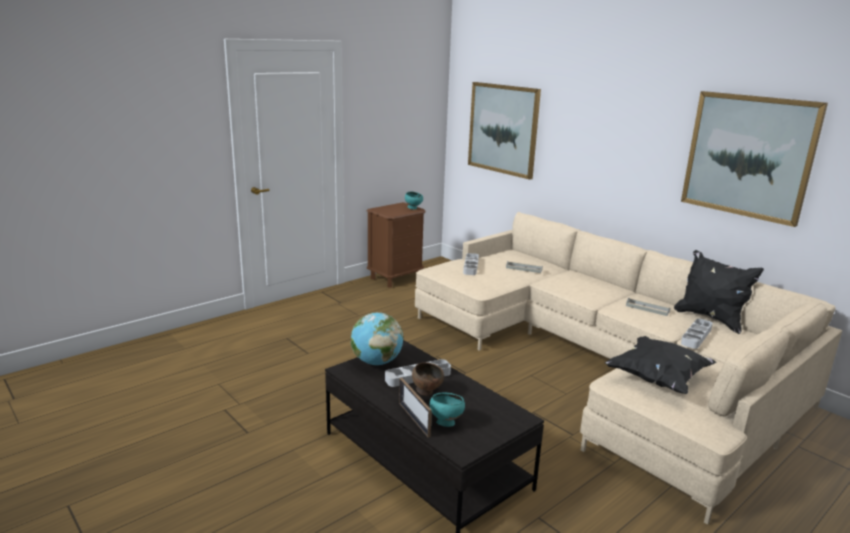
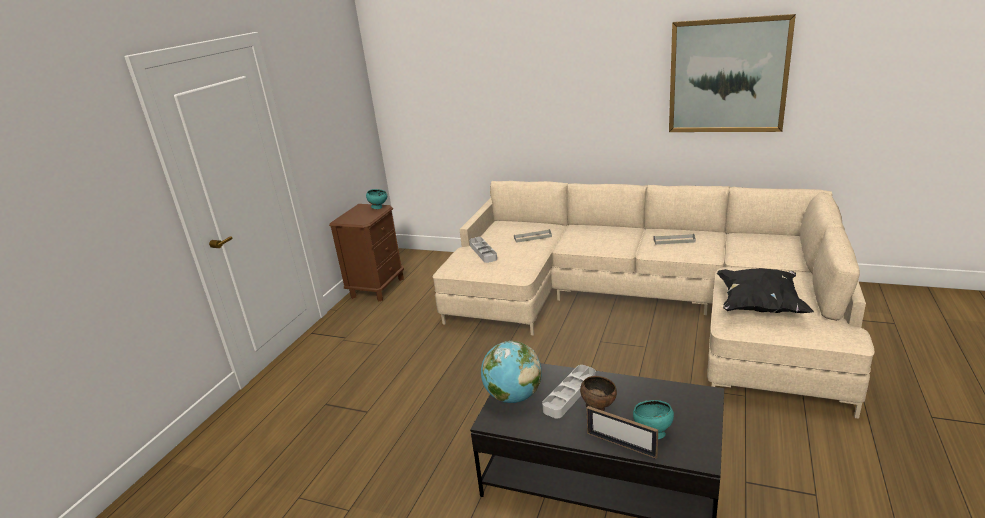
camera: 25 degrees left, 5 degrees up
(503, 129) = (450, 98): picture -> none
(696, 336) = (737, 253): grey tray -> none
(710, 319) = (727, 232): black pillow -> none

